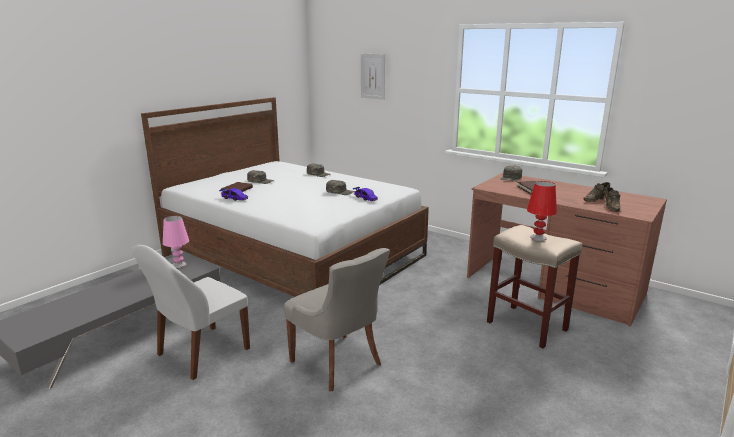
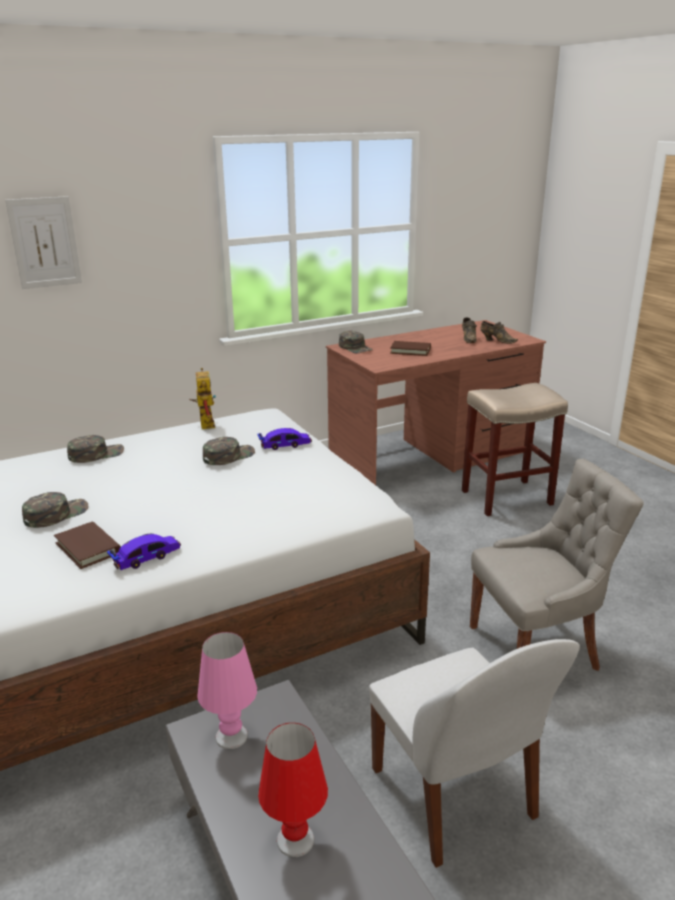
camera: 65 degrees left, 5 degrees up
(373, 181) = (205, 423): none -> toy robot
(538, 237) = (519, 393): red table lamp -> red table lamp (296, 839)

